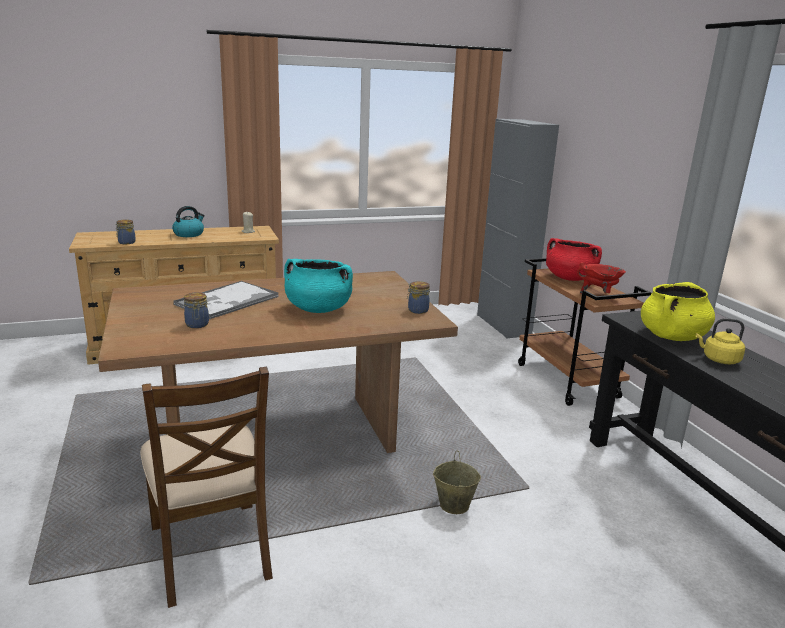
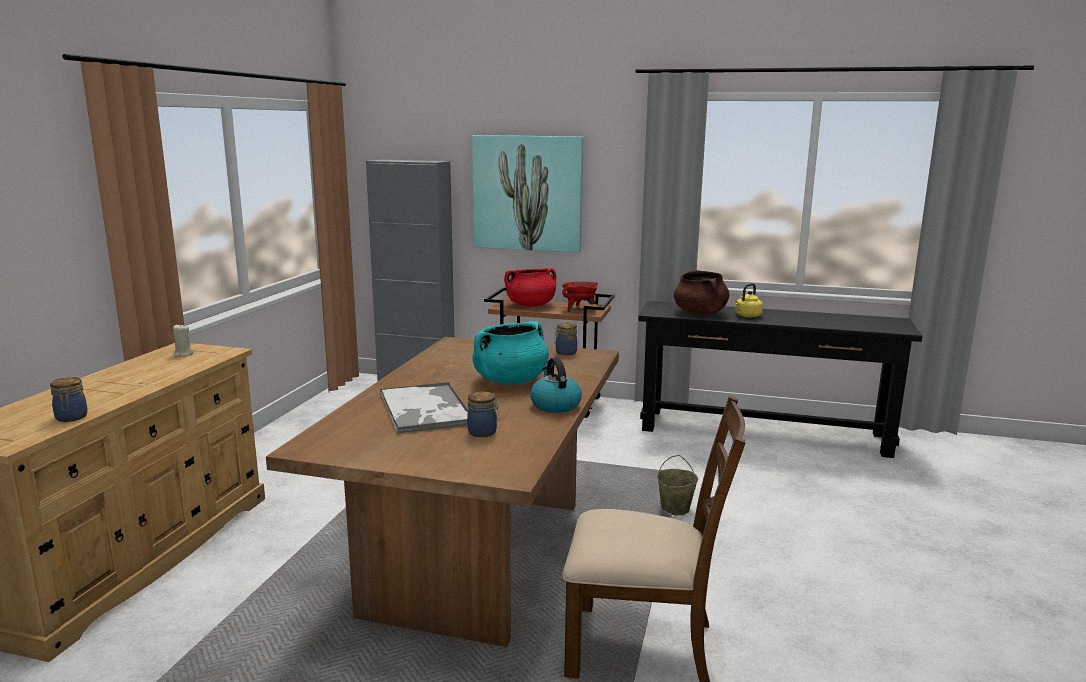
camera: 55 degrees left, 5 degrees down
(189, 234) = (118, 380): kettle -> kettle (555, 405)
(608, 165) = (527, 193): none -> picture
(672, 336) = (700, 313): yellow cooking pot -> brown cooking pot

